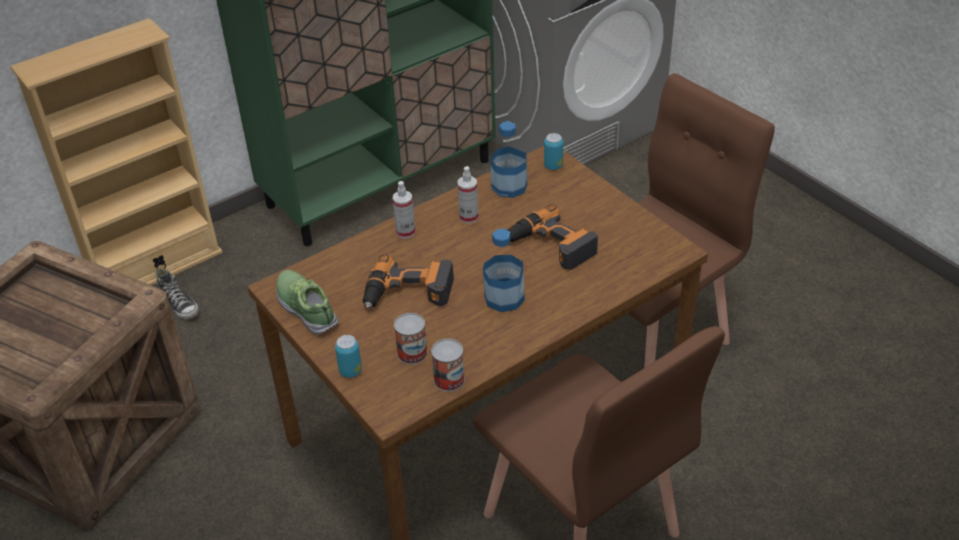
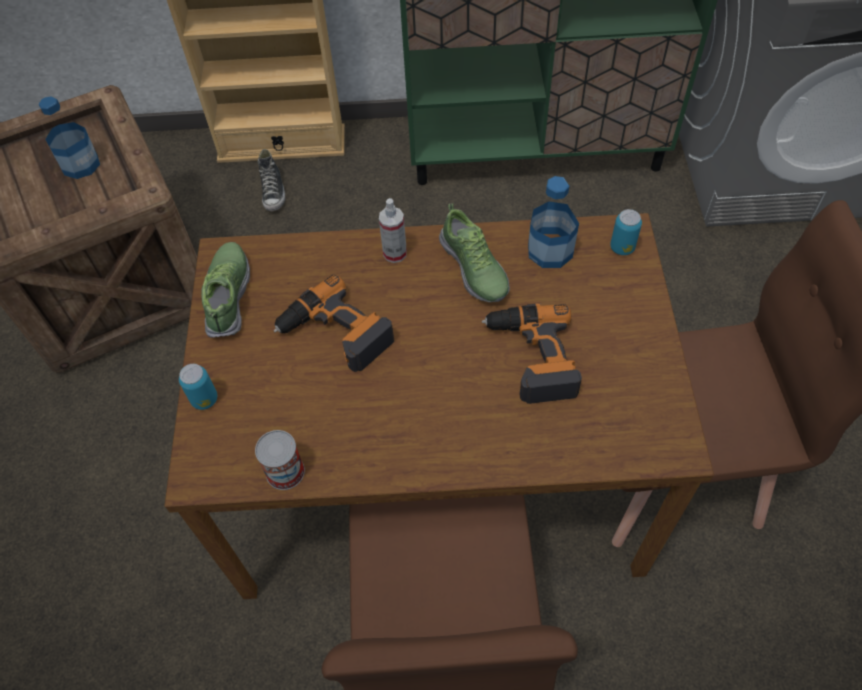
camera: 35 degrees right, 15 degrees up
(412, 353) = (278, 414): can -> none
(468, 217) = (474, 269): spray bottle -> shoe
(504, 298) = (425, 398): bottle -> bottle (81, 164)

